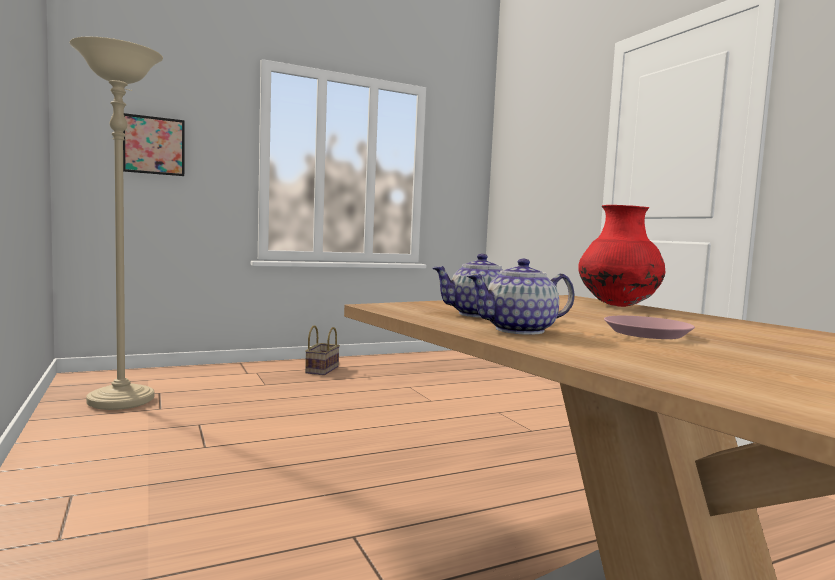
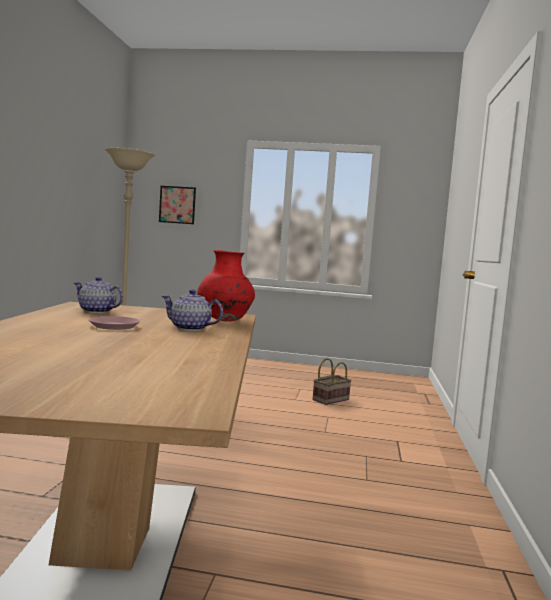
camera: 35 degrees right, 0 degrees up
(321, 369) = (263, 368): basket -> basket (330, 399)
(520, 330) = (62, 316): teapot -> teapot (190, 328)

